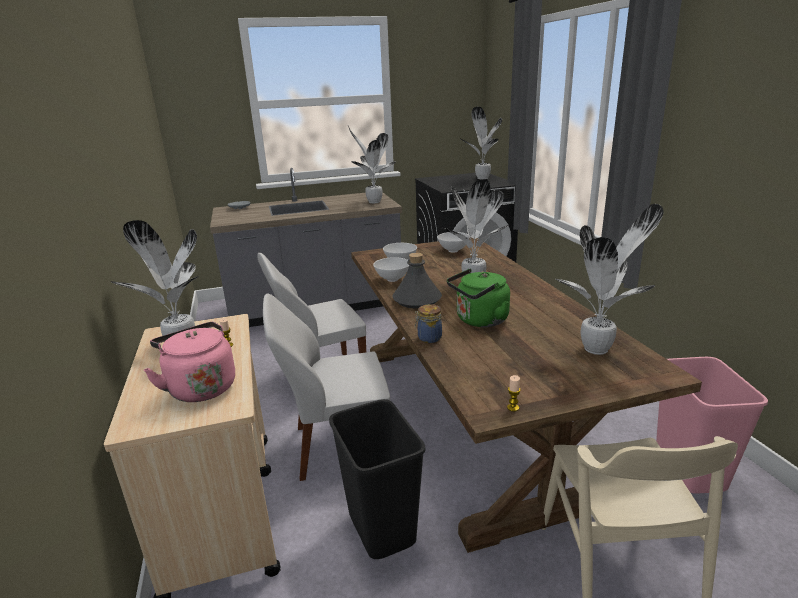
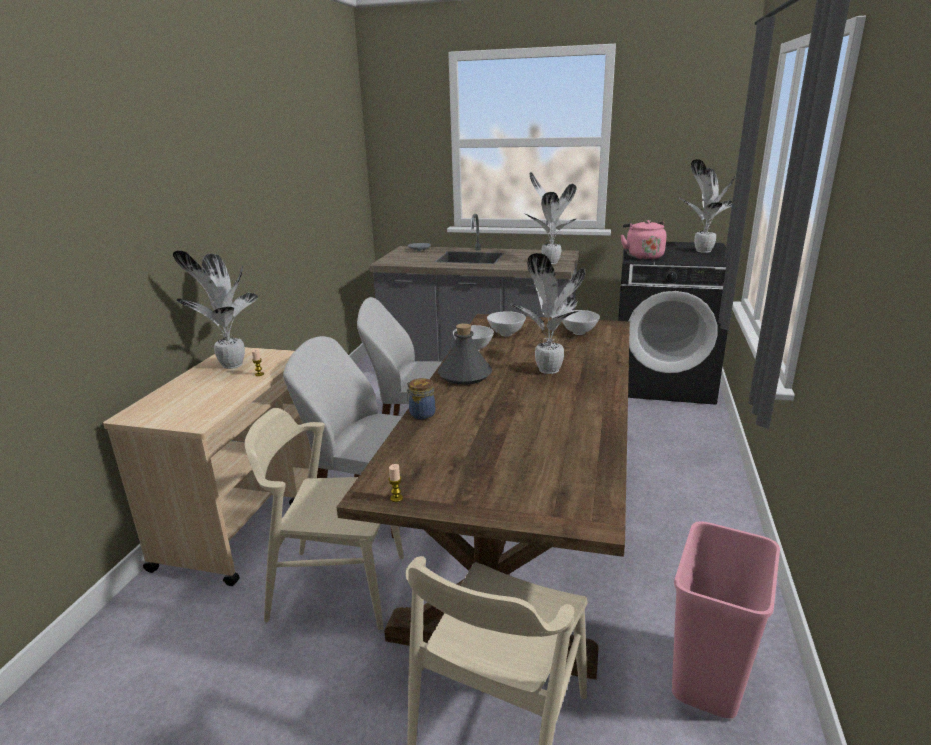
camera: 30 degrees right, 0 degrees up
(200, 387) = (200, 401): pink kettle -> pink kettle (642, 256)
(380, 528) = (337, 587): black trash can -> beige chair
(479, 321) = (492, 411): green kettle -> none
(598, 349) = (565, 474): potted plant -> none

